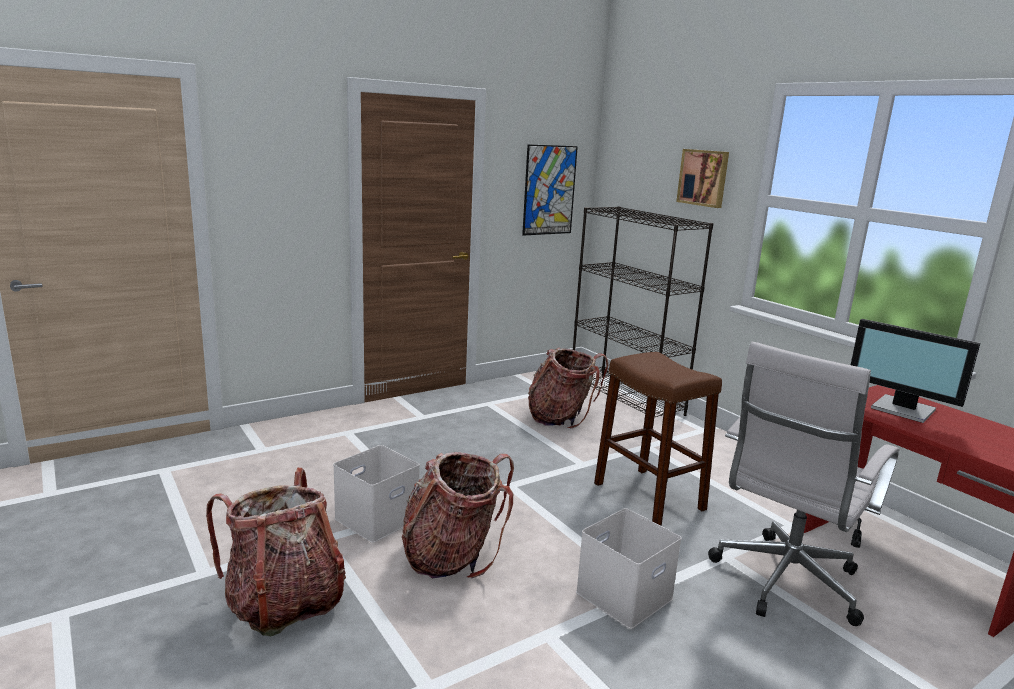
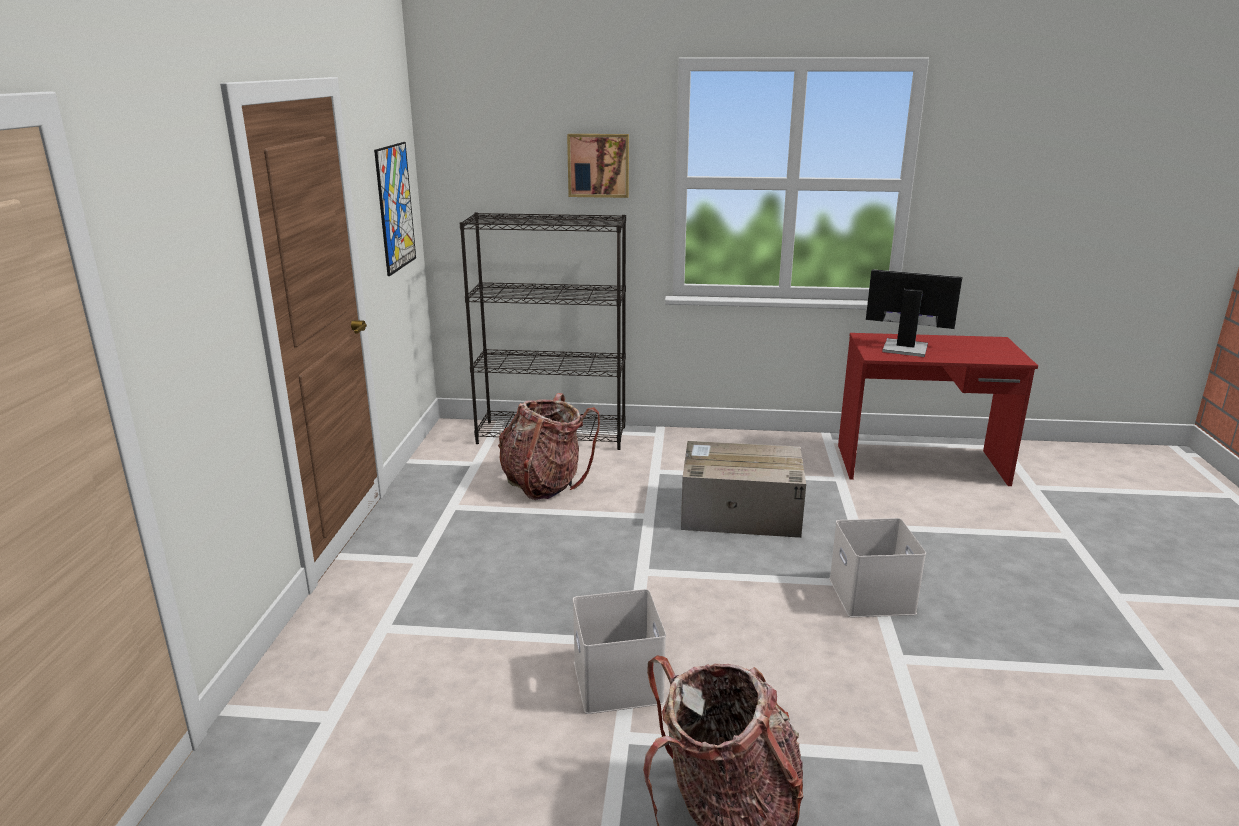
camera: 50 degrees left, 5 degrees up
(453, 556) = (737, 660): backpack -> none
(648, 496) = (738, 512): brown stool -> cardboard box
(784, 584) = (907, 521): white office chair -> none
(903, 410) = (904, 347): monitor -> monitor turned 150 degrees counterclockwise

